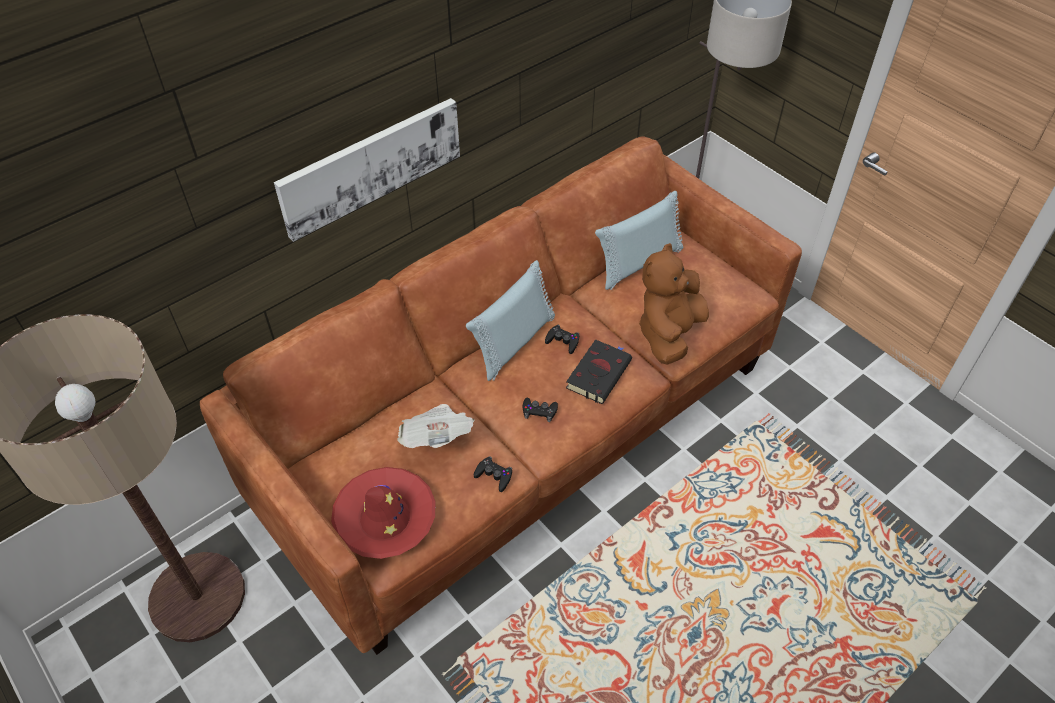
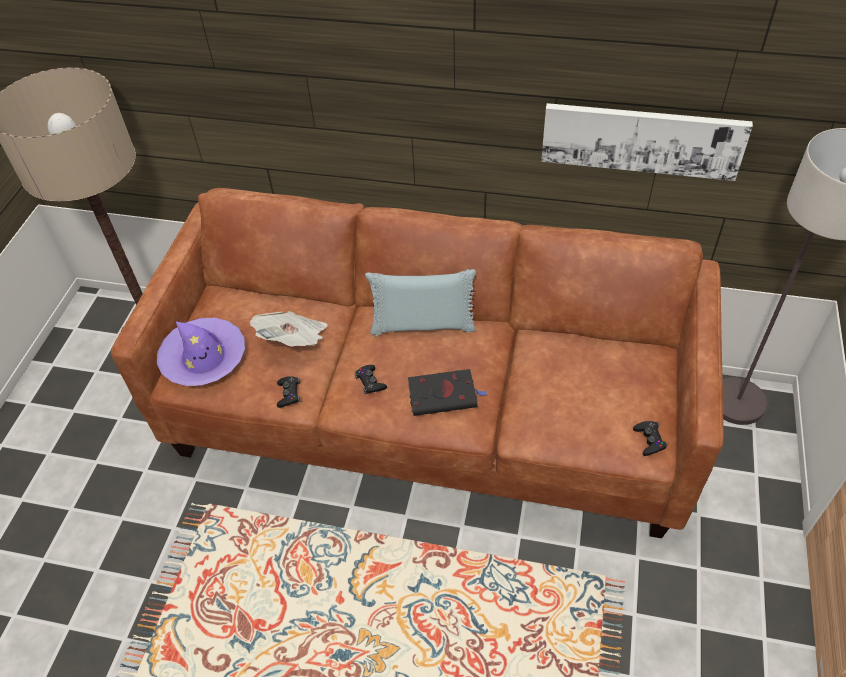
camera: 55 degrees right, 0 degrees up
(370, 166) = (372, 100): picture -> picture (642, 139)
(385, 518) = (204, 358): red hat -> purple hat
(563, 341) = (454, 352): black game controller -> black game controller (649, 440)
(638, 263) = (593, 348): blue pillow -> none
(669, 334) = (536, 416): brown plush toy -> none

